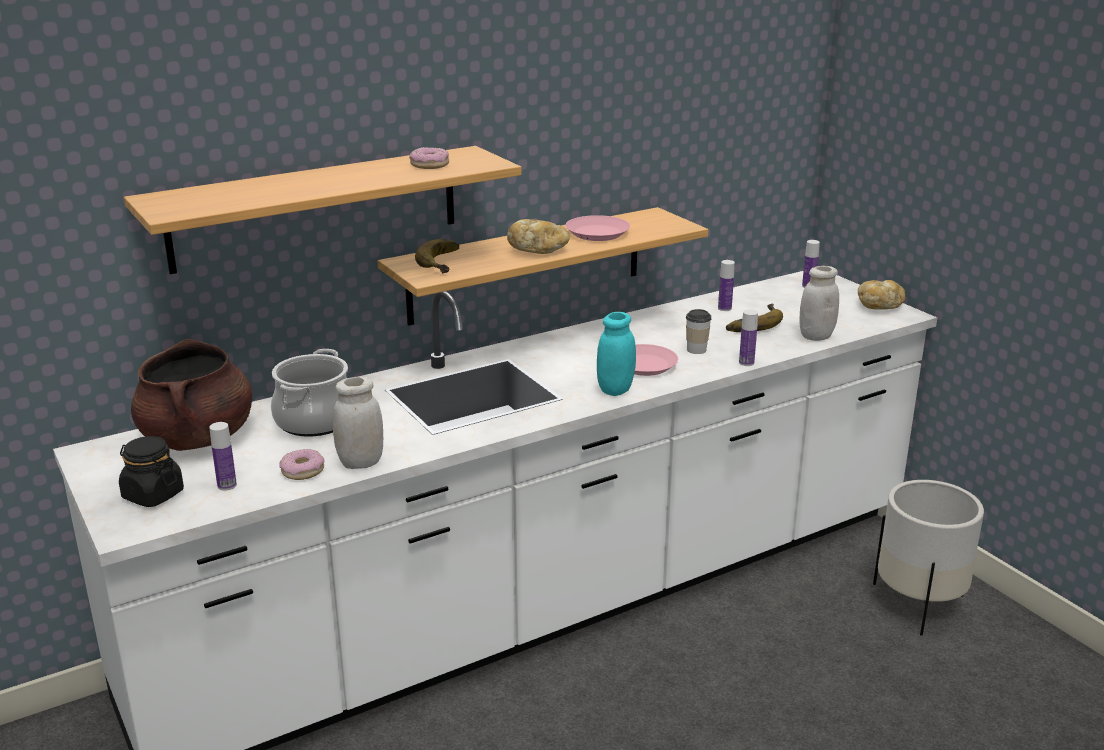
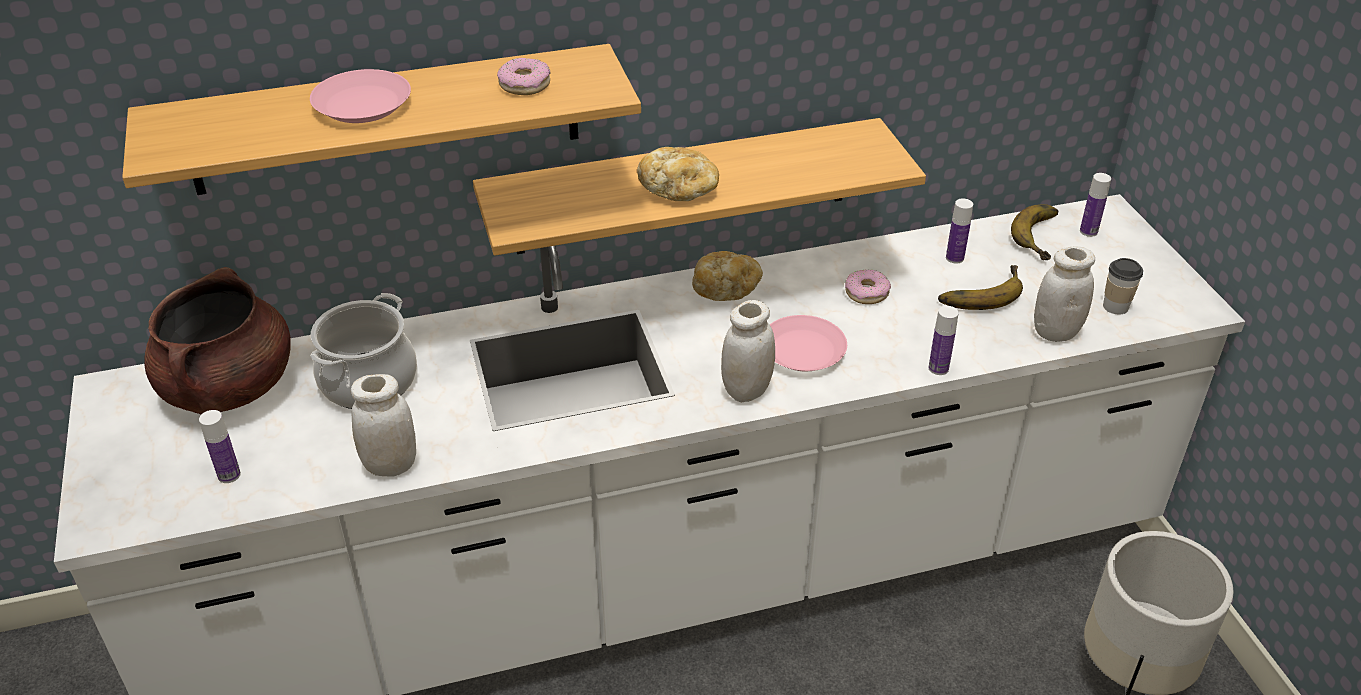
camera: 15 degrees right, 15 degrees up
(153, 495) = (145, 475): black jar -> none
(302, 471) = (320, 466): donut -> donut (866, 293)
(447, 262) = (554, 197): banana -> banana (1044, 236)
(597, 234) = (772, 166): pink plate -> pink plate (362, 105)
(615, 390) = (747, 390): turquoise jar -> white jar
(696, 350) = (883, 332): cup -> cup (1115, 306)
(880, 306) = (1172, 286): bread -> bread (725, 289)

